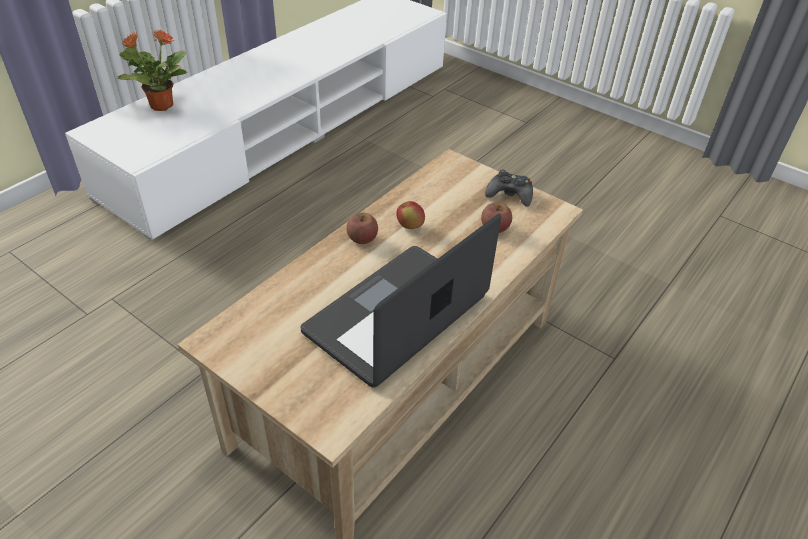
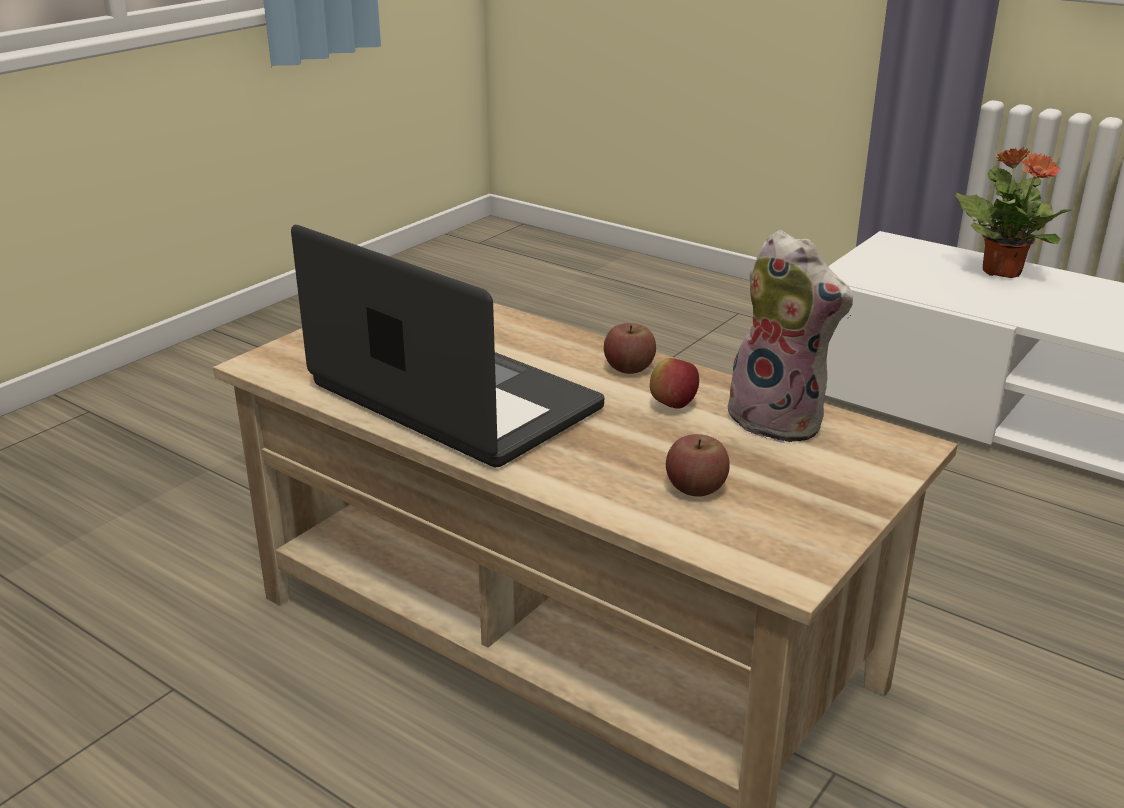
camera: 90 degrees right, 15 degrees down
(427, 193) = (781, 420): none -> plush toy
(509, 194) = (820, 510): black game controller -> none

